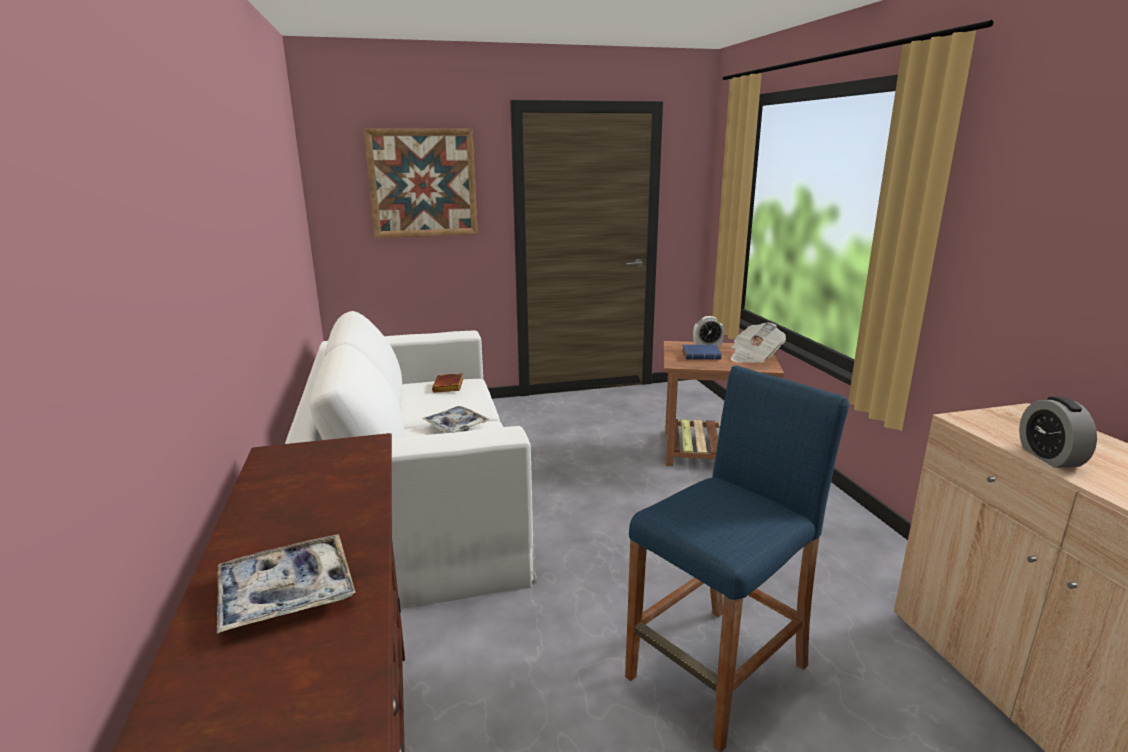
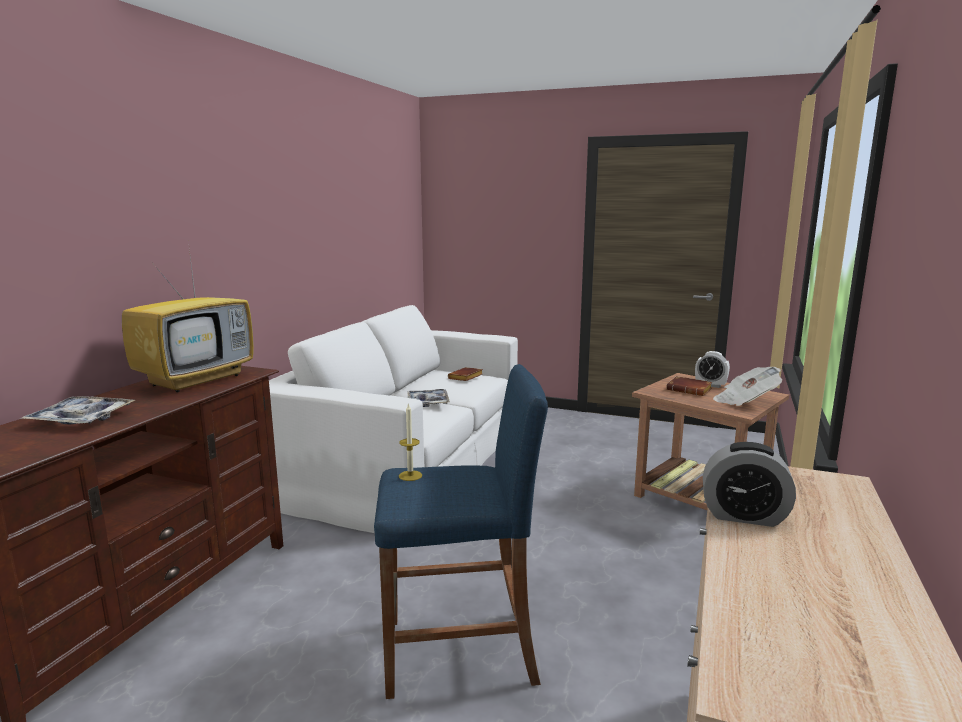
camera: 35 degrees right, 5 degrees down
(314, 477) = (197, 379): none -> television
(423, 183) = (508, 210): picture -> none
(685, 513) = (410, 475): none -> candle
(702, 356) = (690, 390): blue book -> brown book
(1049, 457) = (743, 516): alarm clock -> alarm clock turned 105 degrees counterclockwise

